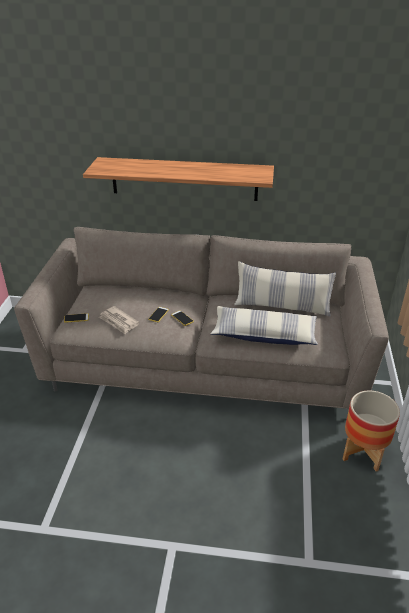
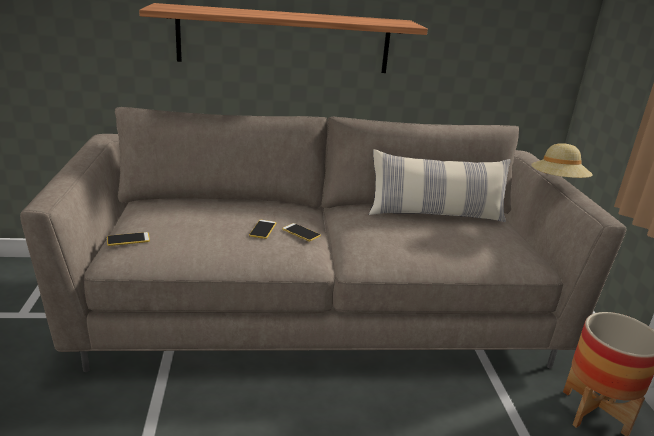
camera: 15 degrees left, 10 degrees down
(119, 321) = (202, 241): newspaper -> none
(264, 334) = (430, 246): pillow -> none
(365, 294) = (557, 183): none -> beige hat

